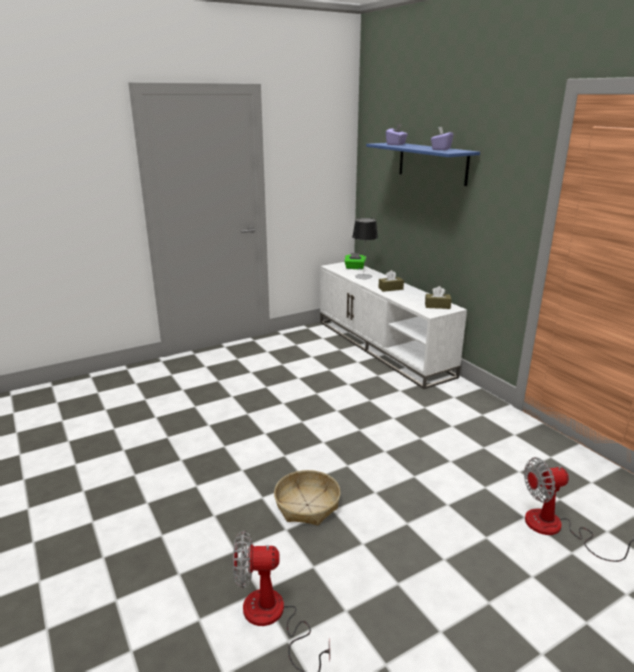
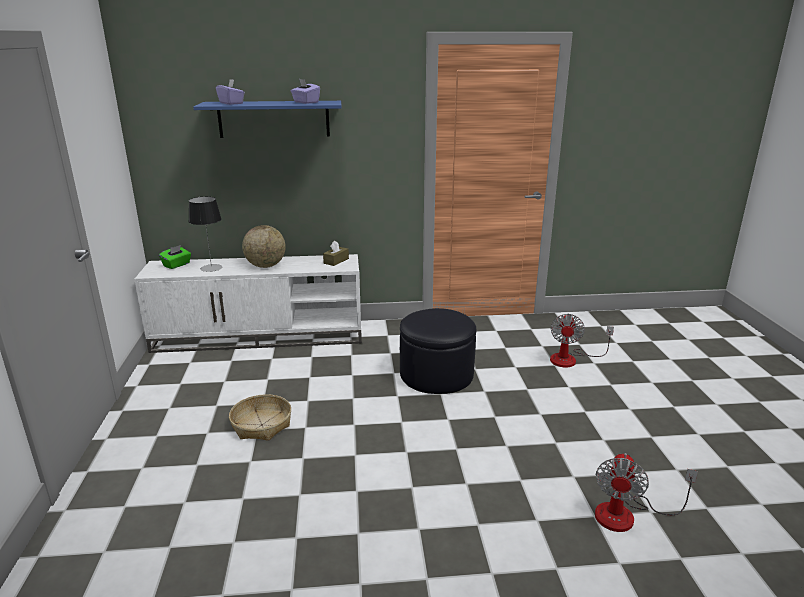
camera: 65 degrees left, 0 degrees up
(307, 505) = (492, 458): basket -> basket (261, 425)
(390, 288) = (266, 266): brown tissue box -> globe
(414, 441) = (436, 375): none -> black ottoman

